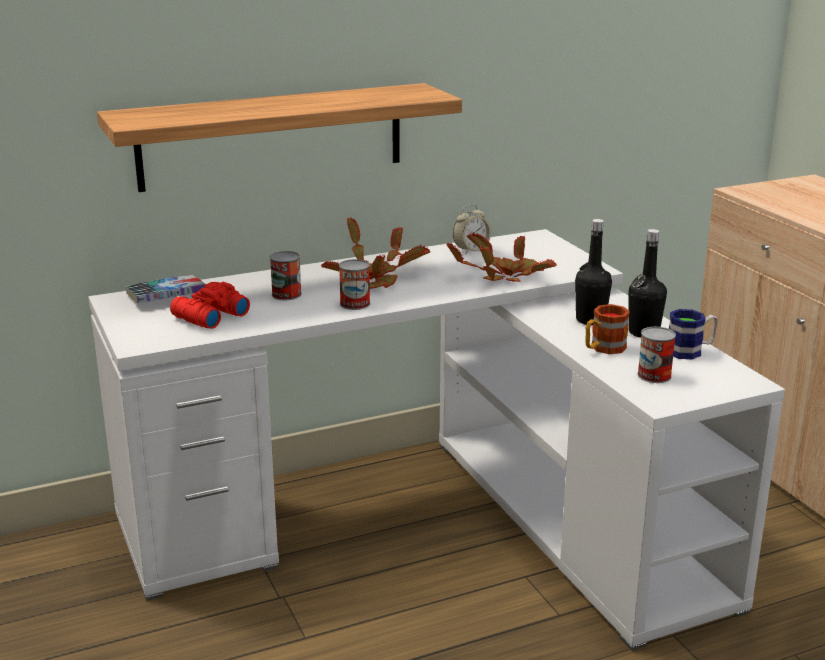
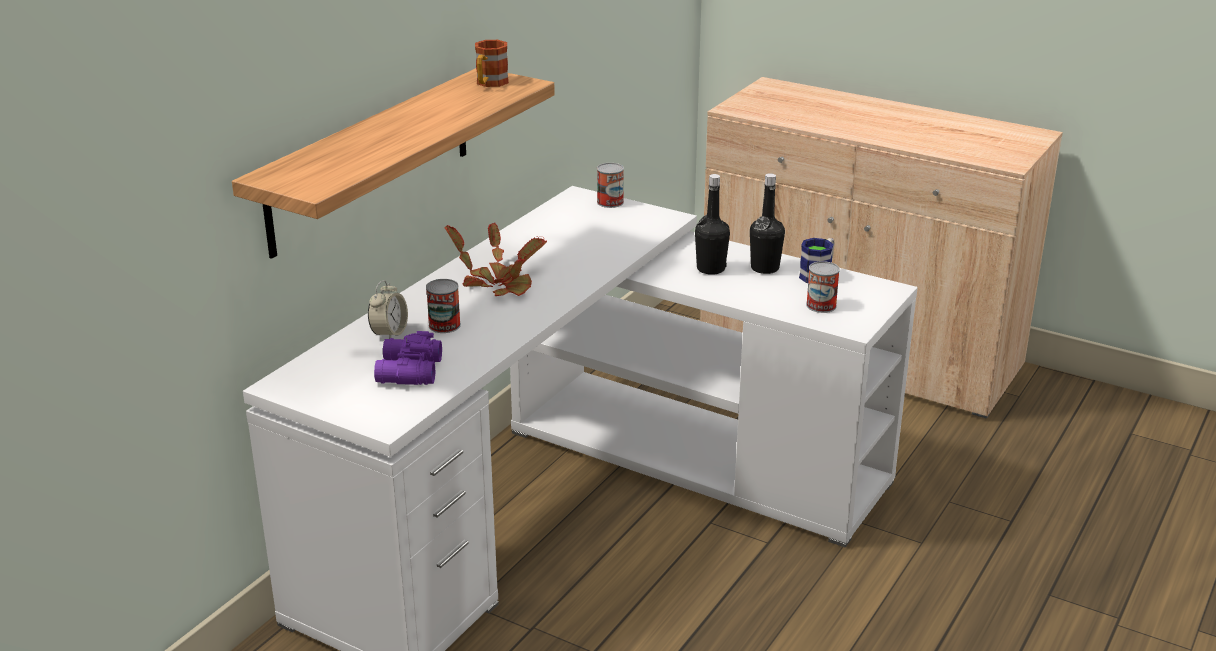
camera: 35 degrees left, 5 degrees up
(166, 296) = (329, 365): book -> none
(208, 316) = (407, 372): red binoculars -> purple binoculars
(355, 304) = (522, 315): can -> can (610, 202)
(471, 250) = (541, 227): alarm clock -> alarm clock (389, 333)
(504, 276) = (608, 247): potted plant -> none
(603, 349) = (755, 293): mug -> mug (489, 84)

